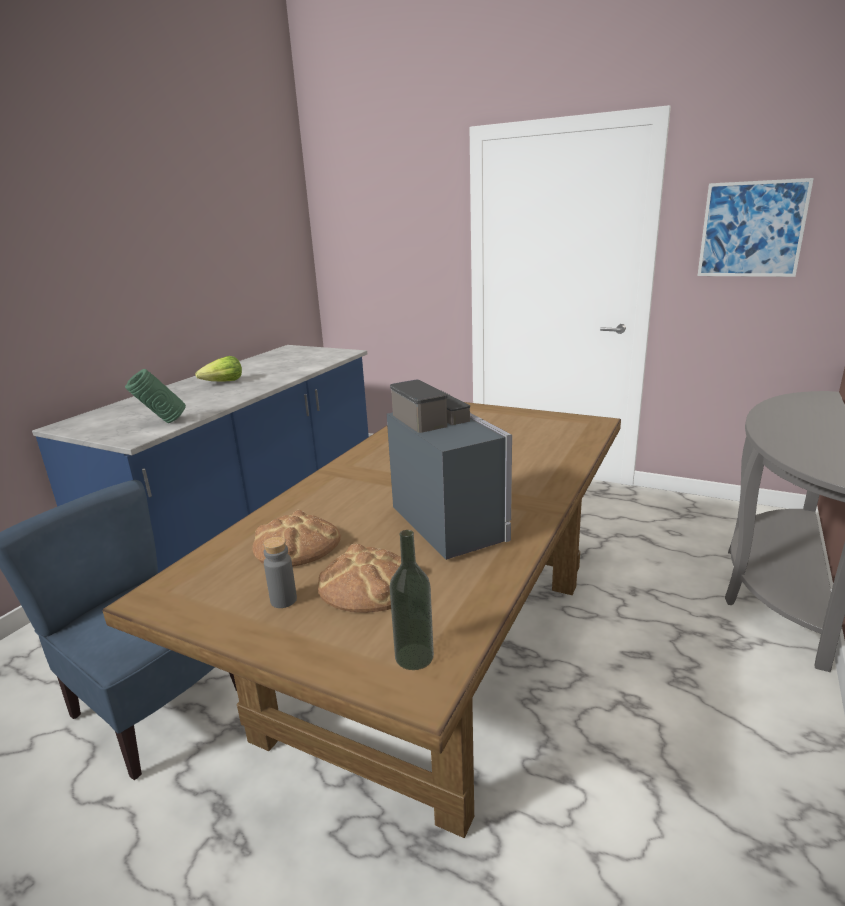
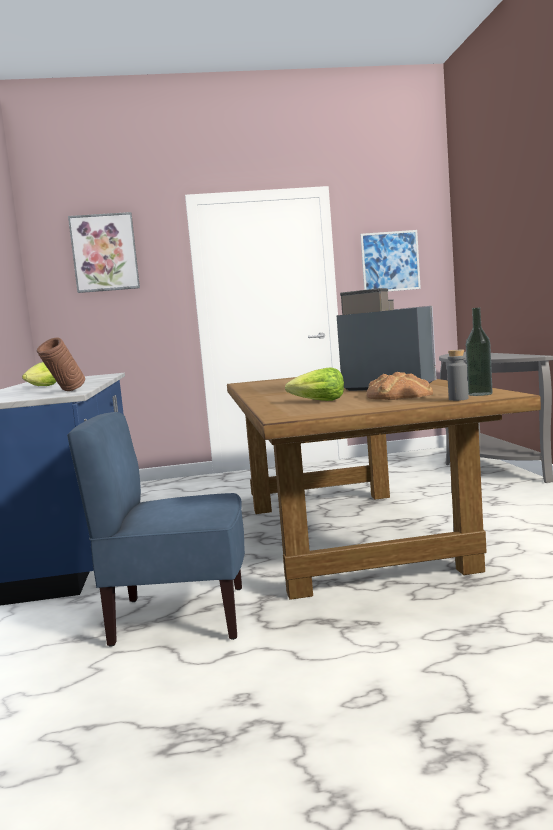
camera: 35 degrees left, 15 degrees down
(162, 423) = (65, 391): green vase -> brown vase
(283, 600) = (369, 404): grey bottle -> grey bottle (458, 399)
(296, 545) = (318, 401): bread -> lettuce
(381, 202) = (104, 253): none -> picture

